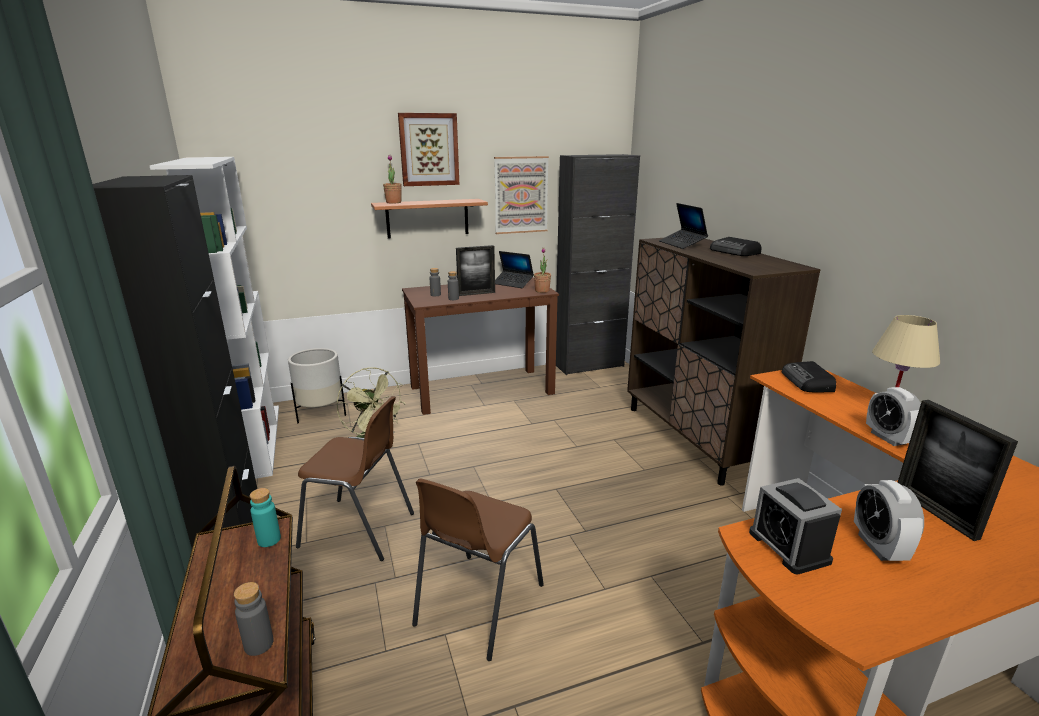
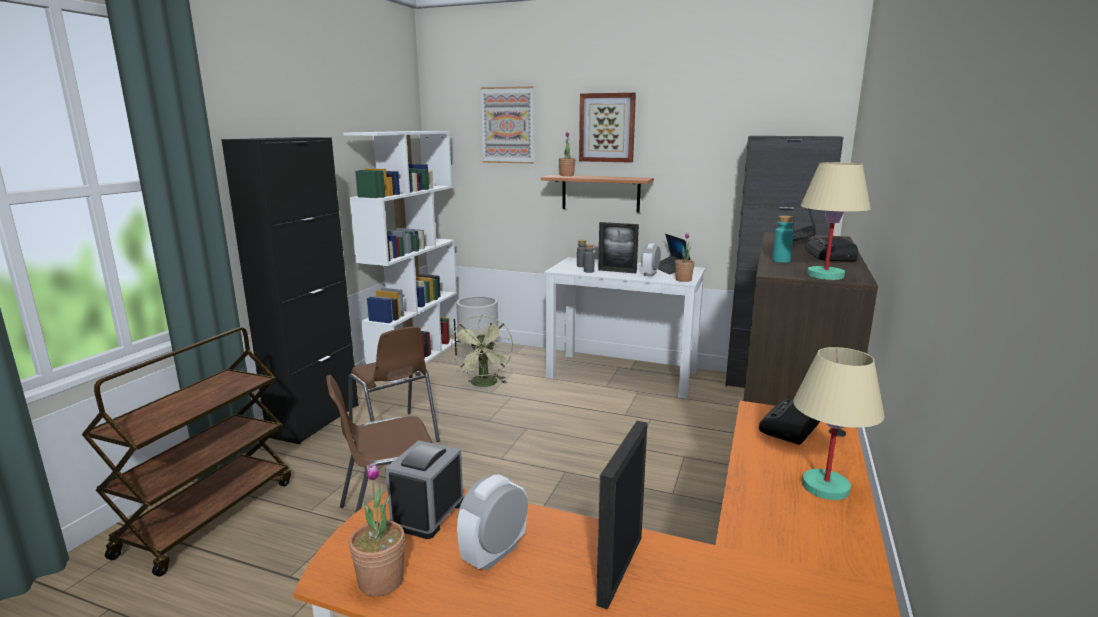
camera: 40 degrees right, 5 degrees down
(259, 644) = (158, 425): grey bottle -> none
(269, 540) = (243, 384): turquoise bottle -> turquoise bottle (781, 260)
(482, 390) = (622, 374): brown desk -> white desk
(521, 195) = (701, 177): picture -> picture (508, 125)
(781, 267) = (826, 275): none -> beige table lamp
(880, 612) = (381, 581): none -> potted plant
(887, 438) = (751, 502): alarm clock -> alarm clock (650, 274)

